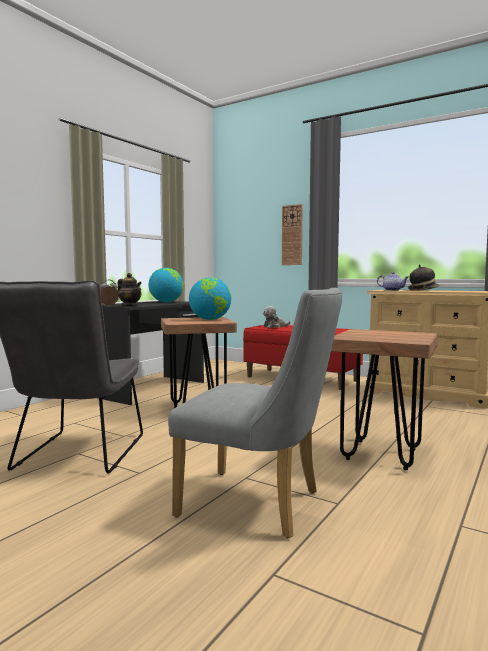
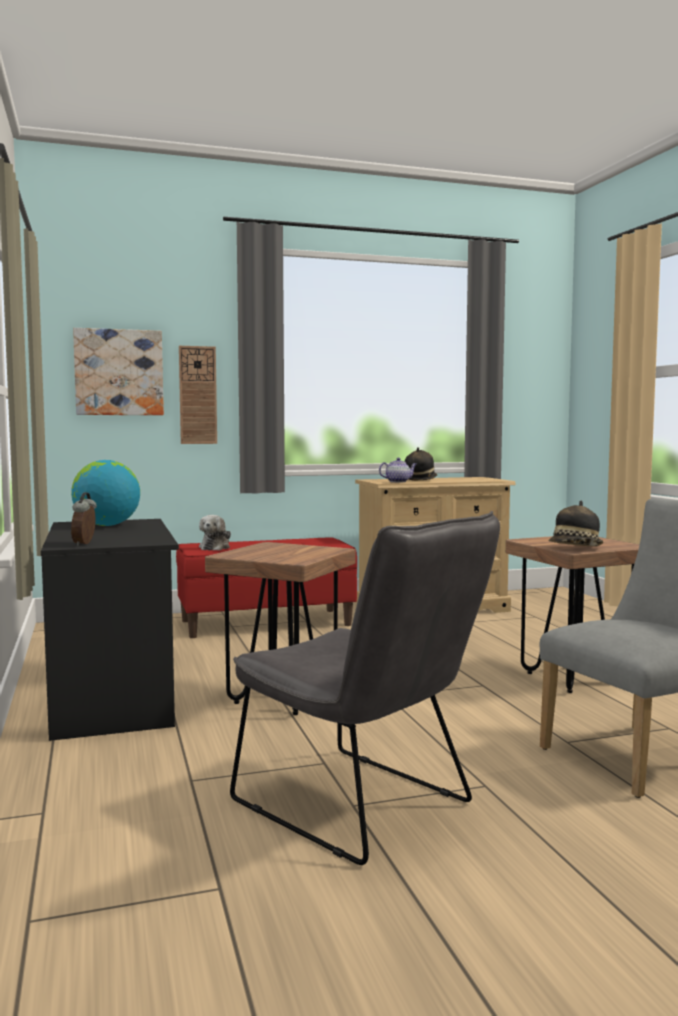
camera: 50 degrees left, 0 degrees up
(130, 306) = (151, 541): teapot -> none
(210, 319) = (293, 549): globe -> none
(253, 225) = (119, 372): none -> picture
(355, 336) = (575, 548): none -> hat

